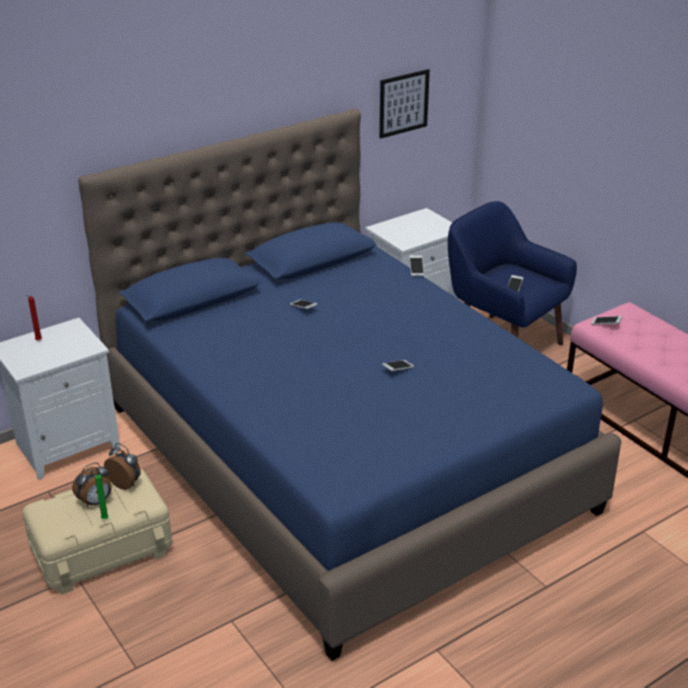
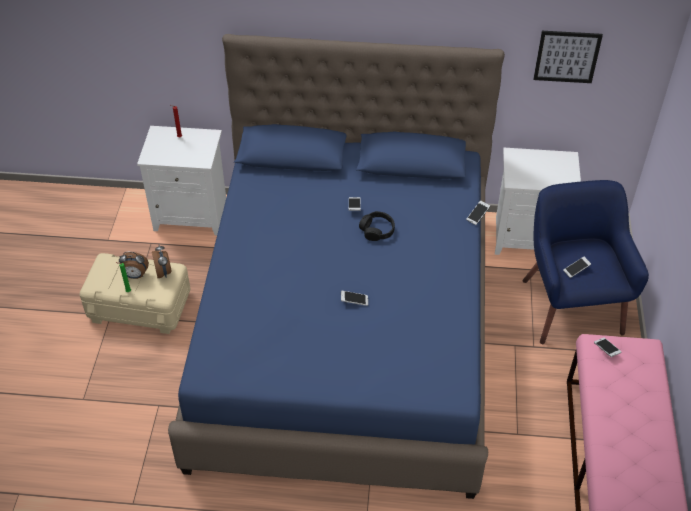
camera: 40 degrees right, 15 degrees up
(347, 315) = (377, 230): none -> black headphones

